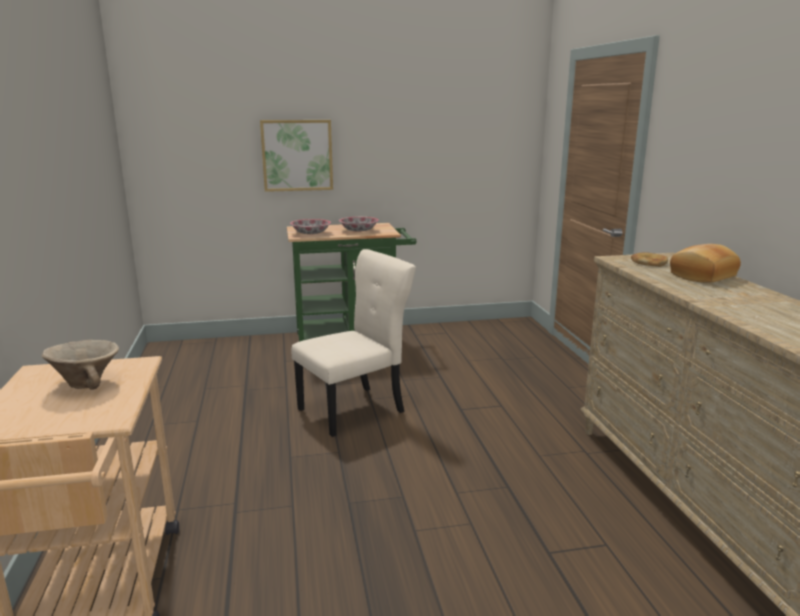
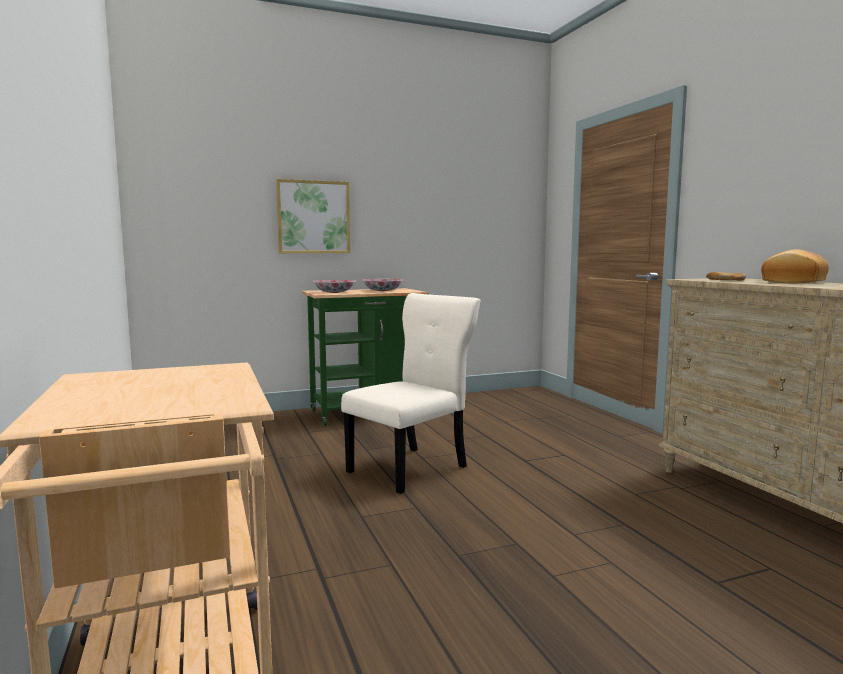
camera: 10 degrees left, 10 degrees down
(87, 383) = (172, 382): beige bowl -> none

